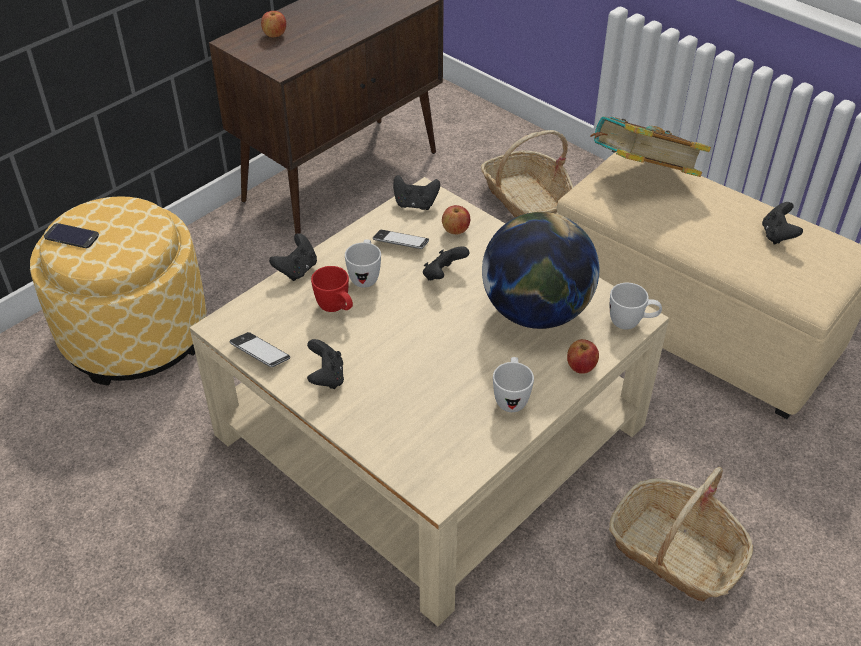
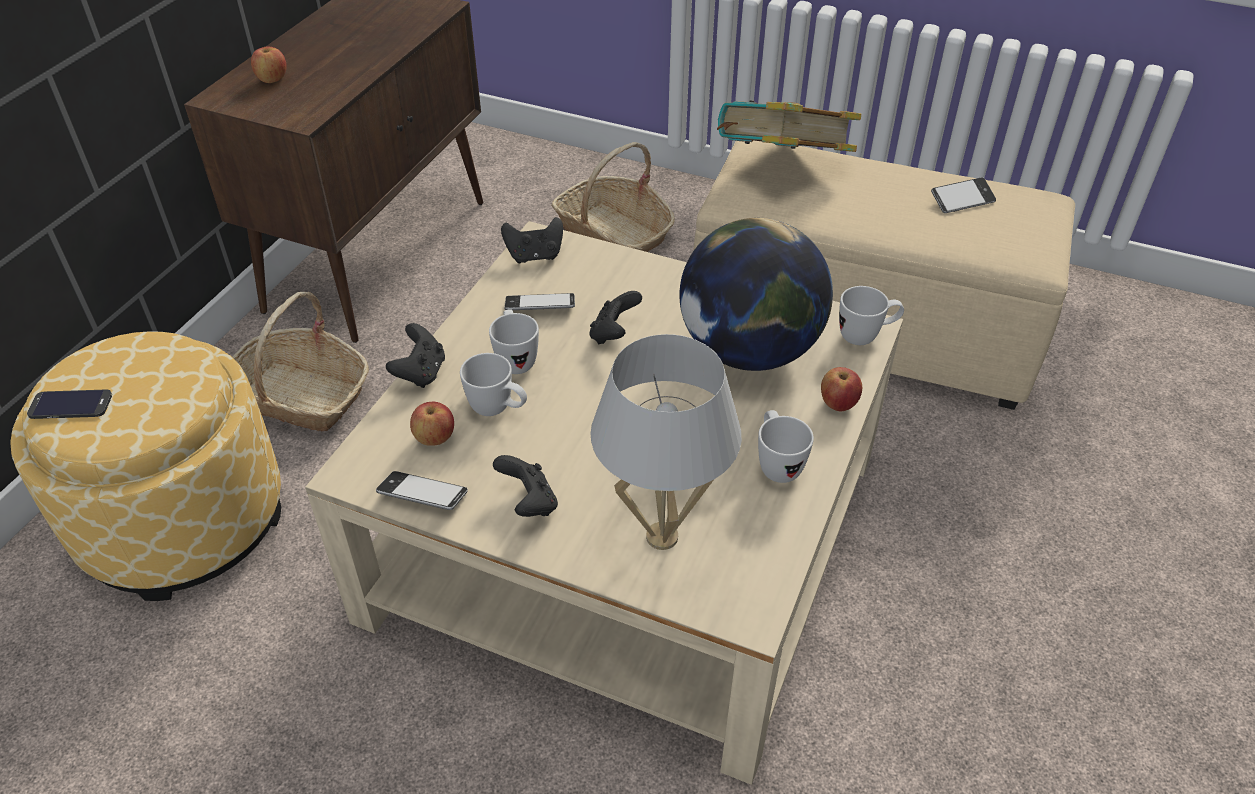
camera: 20 degrees left, 0 degrees up
(336, 309) = (498, 410): red mug -> white mug
(404, 424) = (662, 536): none -> white table lamp
(455, 230) = (601, 276): apple -> apple (435, 438)
(675, 552) = (976, 597): basket -> basket (300, 396)
(777, 235) = (962, 200): black game controller -> phone

